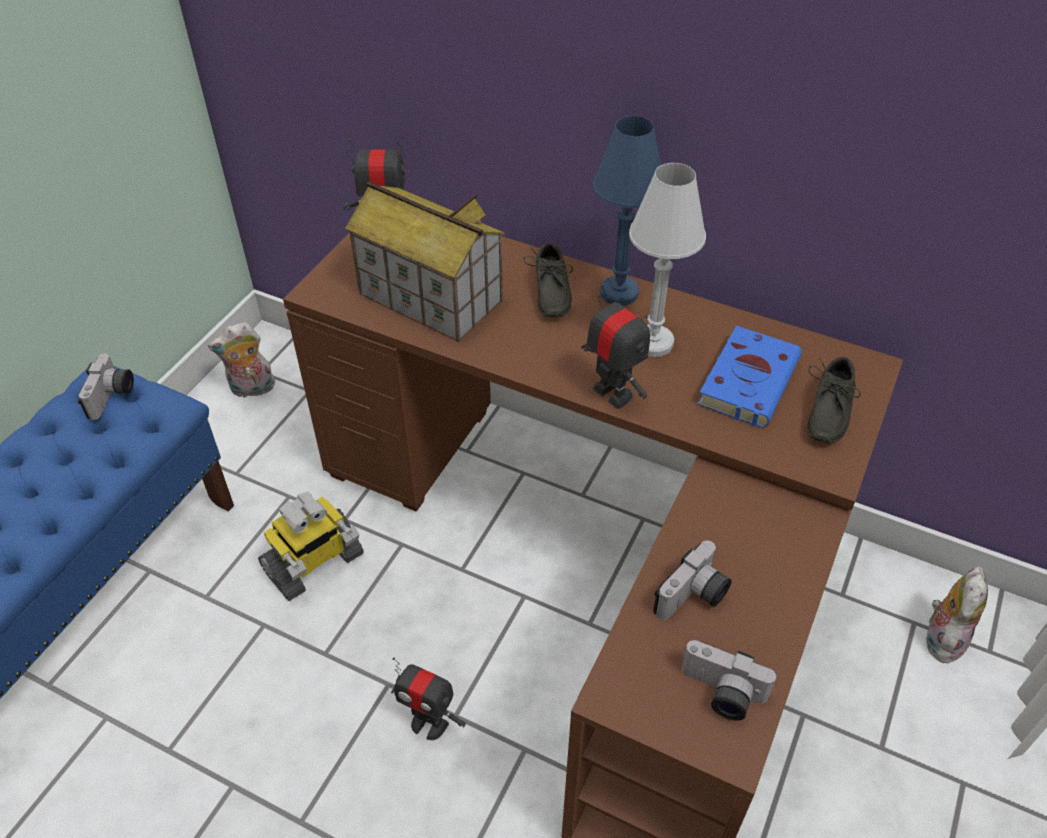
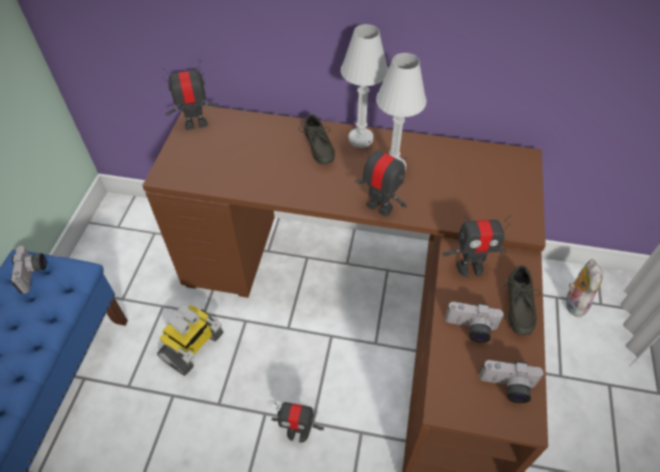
camera: 15 degrees left, 5 degrees up
(252, 389) = (115, 240): plush toy -> none
(429, 297) = (241, 165): toy house -> none
(619, 293) = (360, 139): blue table lamp -> white table lamp
(693, 598) = (470, 329): camera -> camera turned 75 degrees clockwise
(725, 510) = (470, 267): none -> toy robot
(749, 379) = (458, 180): blue book -> none
(825, 412) = (509, 192): grey shoe -> grey shoe (516, 306)

